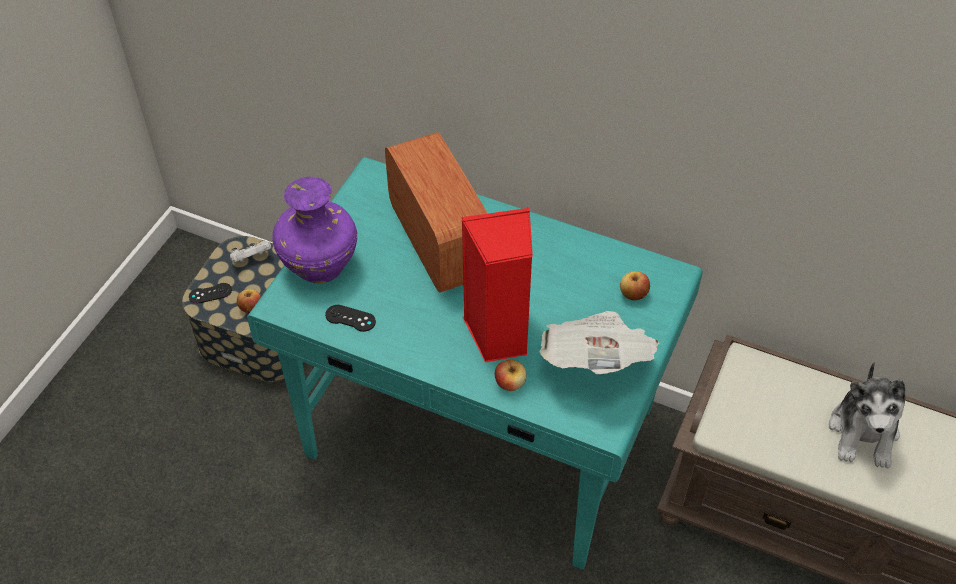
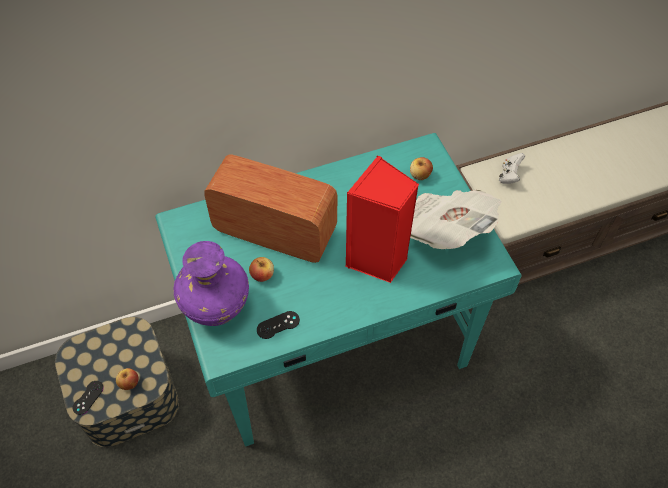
camera: 45 degrees left, 5 degrees up
(251, 259) = (91, 351): white game controller -> white game controller (509, 175)
(510, 383) = (418, 283): apple -> apple (262, 275)
(863, 432) = (570, 166): plush toy -> none

